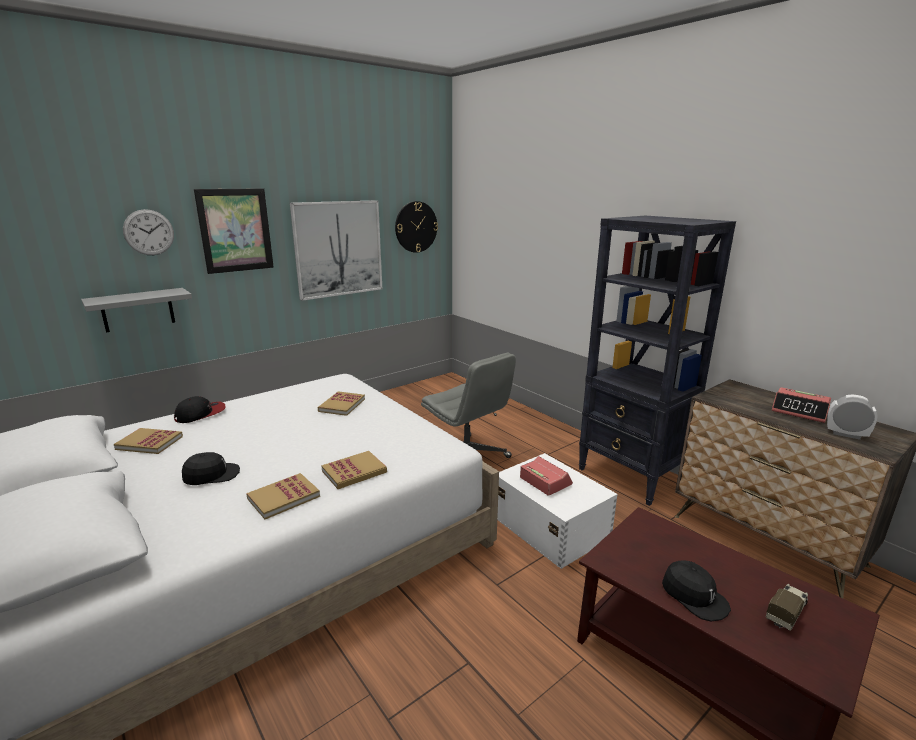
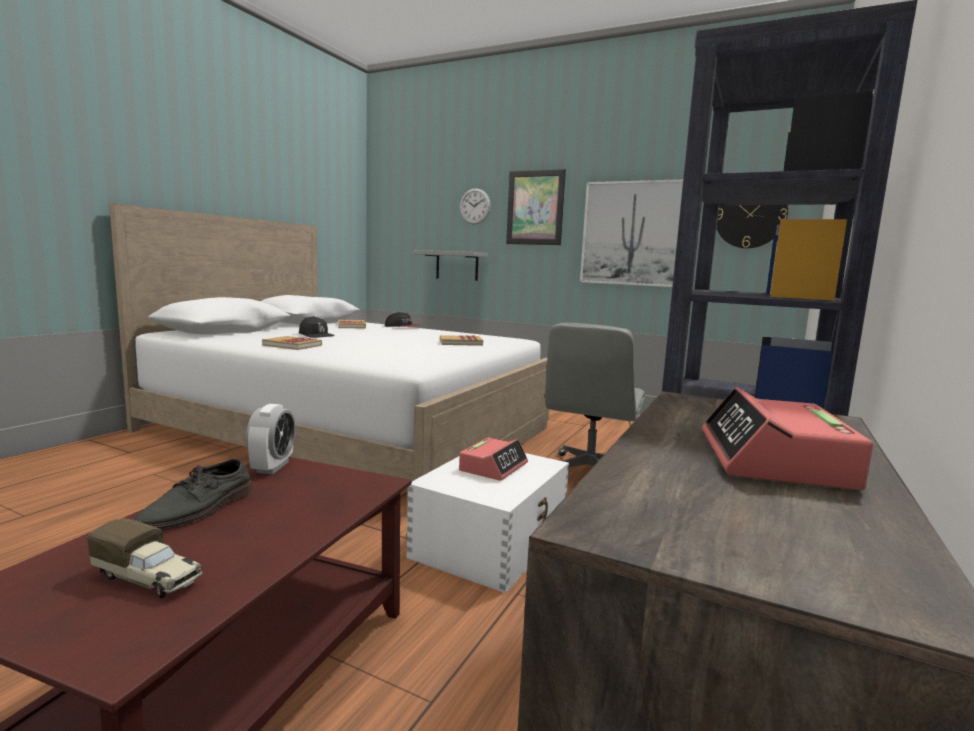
camera: 65 degrees right, 10 degrees down
(354, 472) = (340, 352): book -> none
(694, 596) = (198, 510): black cap -> grey shoe
(846, 434) = (684, 495): alarm clock -> alarm clock (272, 467)

